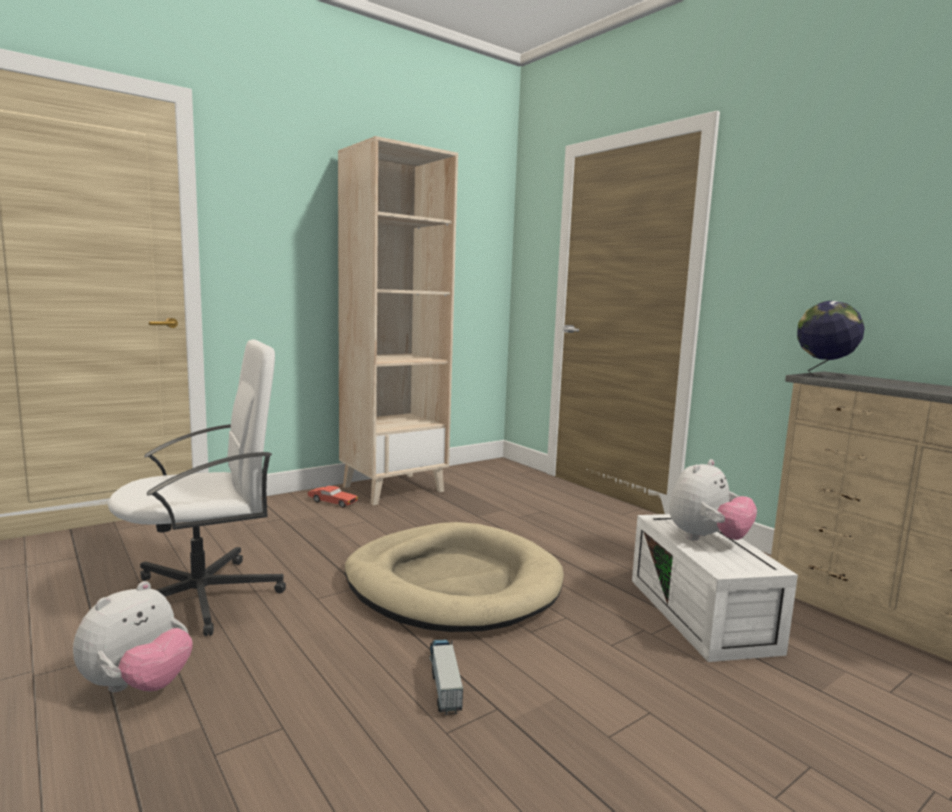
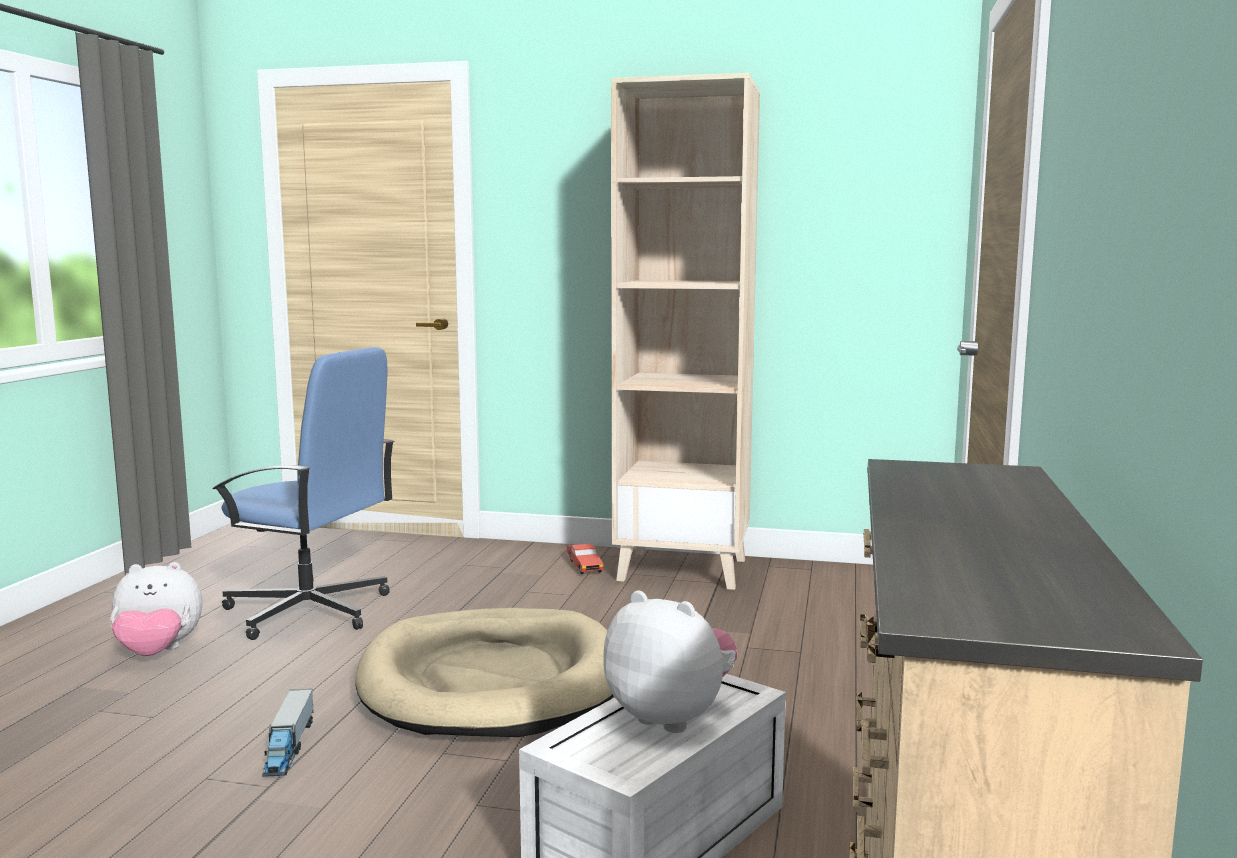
camera: 50 degrees right, 0 degrees up
(203, 596) = (309, 611): white office chair -> blue office chair
(444, 681) = (289, 747): toy truck -> toy truck turned 135 degrees clockwise
(706, 539) = (671, 717): plush toy -> plush toy turned 150 degrees counterclockwise
(823, 375) = (935, 470): globe -> none

